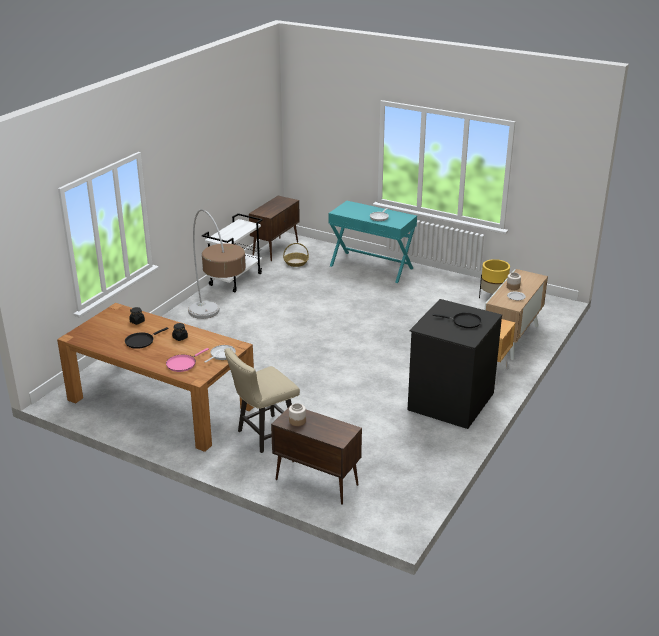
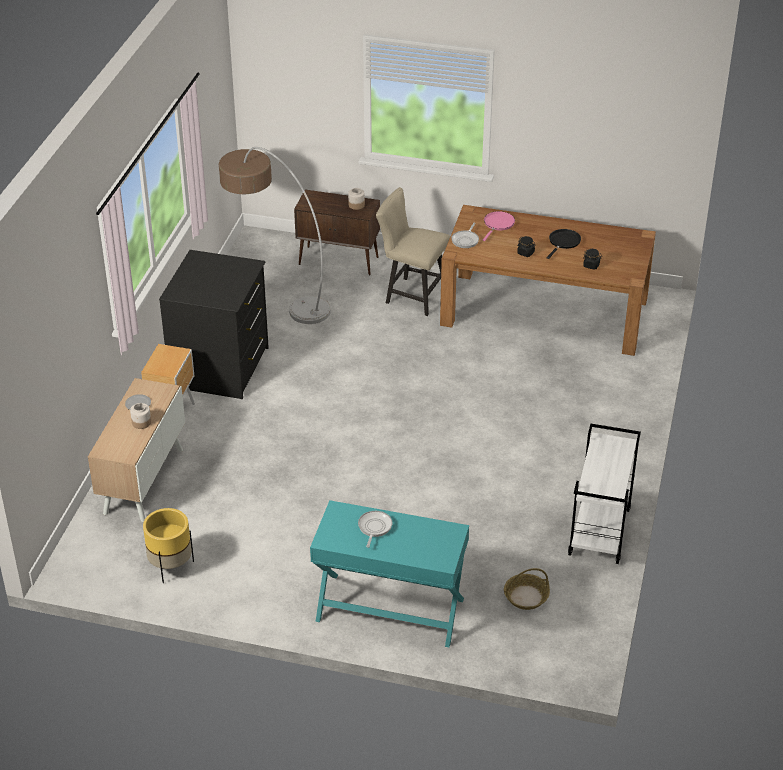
camera: 165 degrees right, 10 degrees up
(218, 330) = (554, 423): floor lamp -> floor lamp (275, 286)
(264, 436) = (411, 295): beige chair -> beige chair turned 105 degrees counterclockwise
(275, 249) = (583, 630): brown cabinet -> none
(464, 322) = (203, 280): black frying pan -> none

